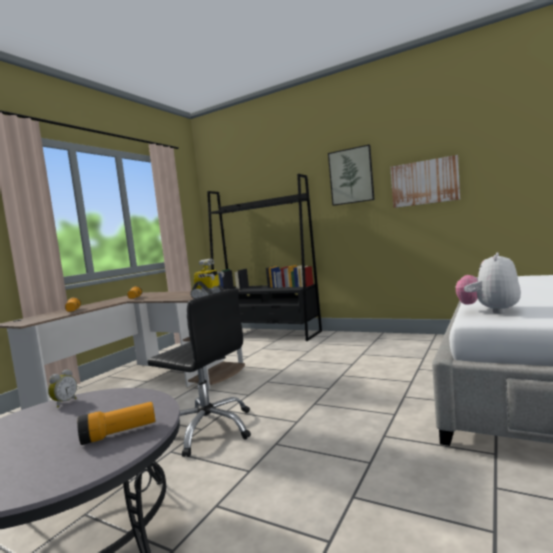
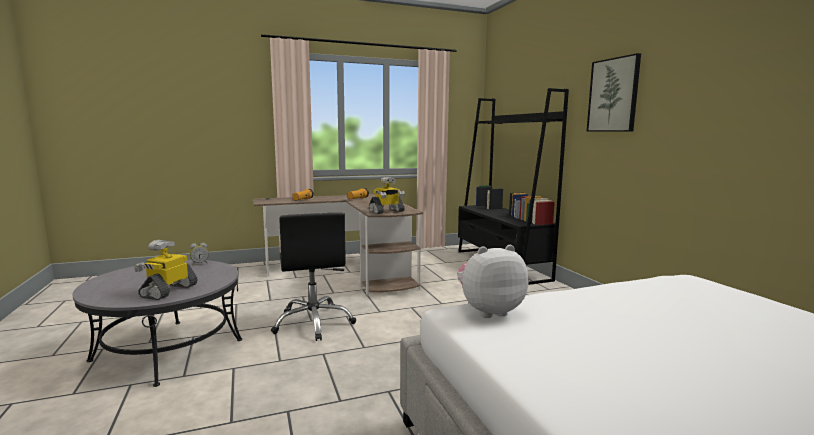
camera: 40 degrees right, 5 degrees up
(119, 433) = (168, 291): flashlight -> toy robot
(424, 182) = (697, 115): picture -> none

